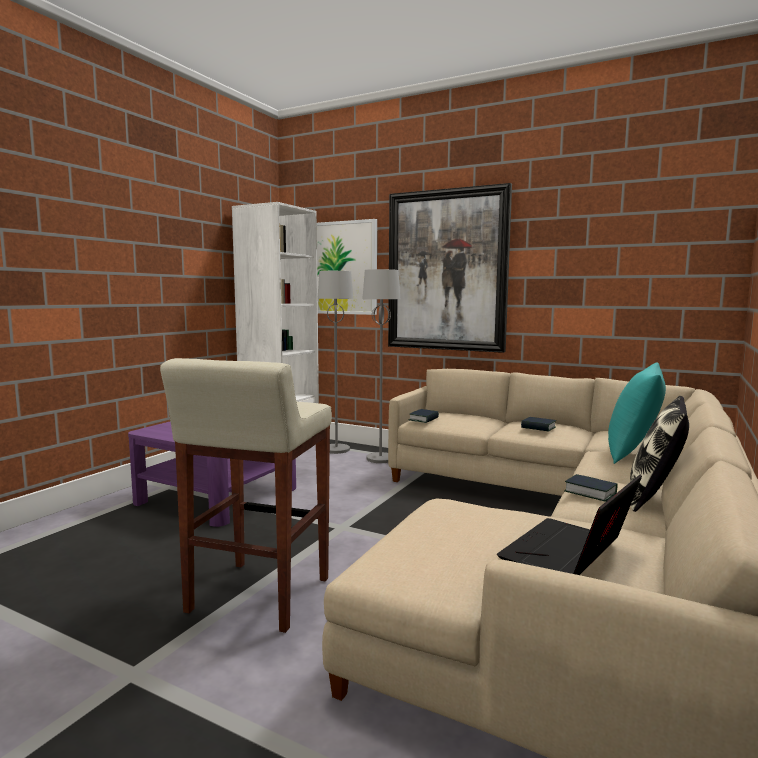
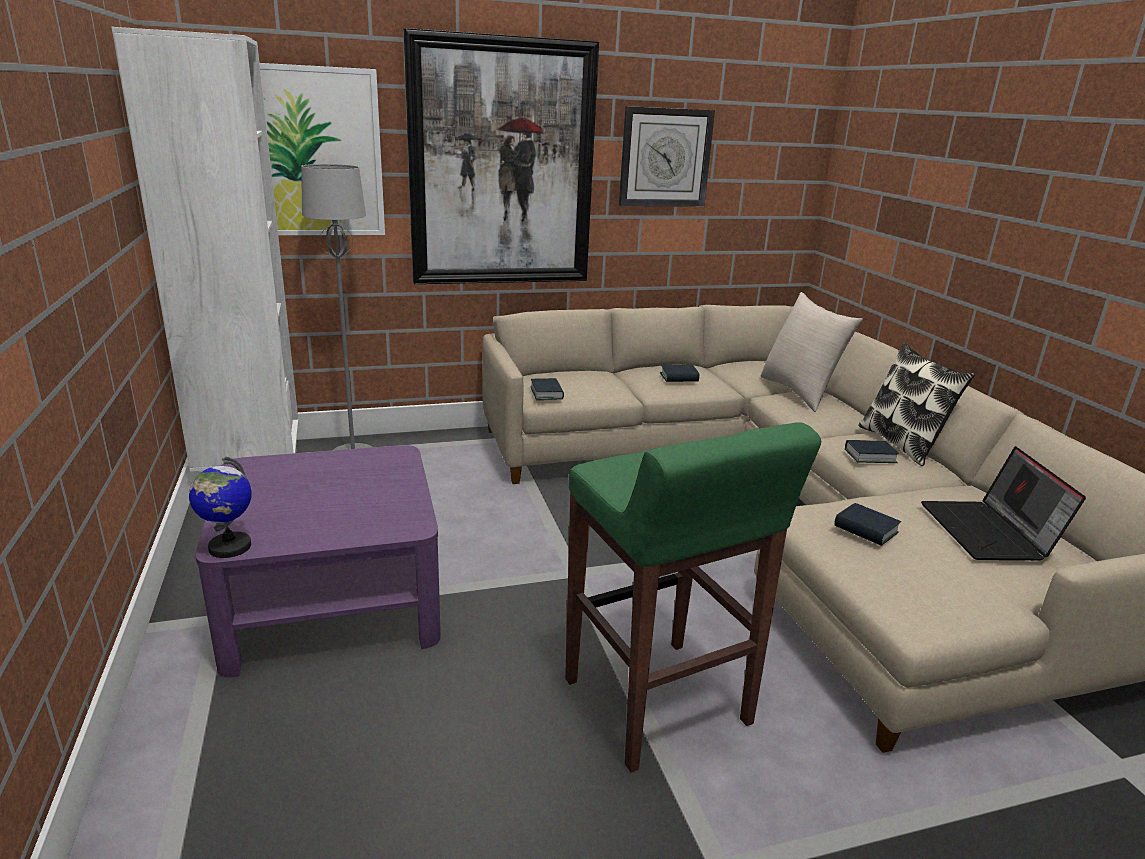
camera: 45 degrees left, 15 degrees up
(145, 431) = (229, 547): none -> globe
(258, 596) = (657, 704): beige stool -> green stool
(380, 459) = (438, 453): grey floor lamp -> none
(458, 518) = (865, 529): none -> book
(570, 260) = (665, 158): none -> wall clock
(633, 453) = (799, 392): turquoise pillow -> beige pillow

